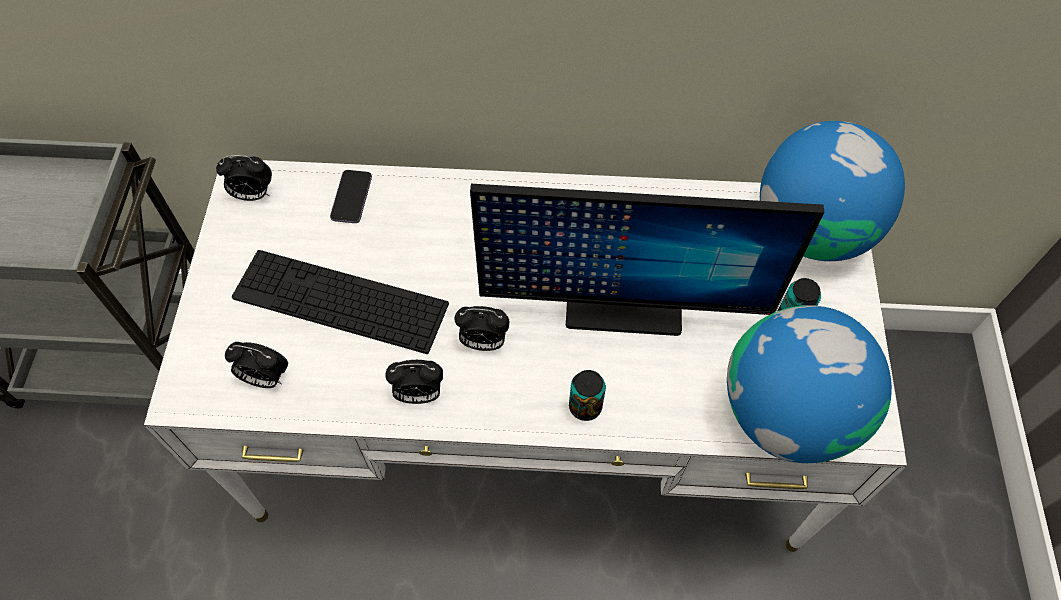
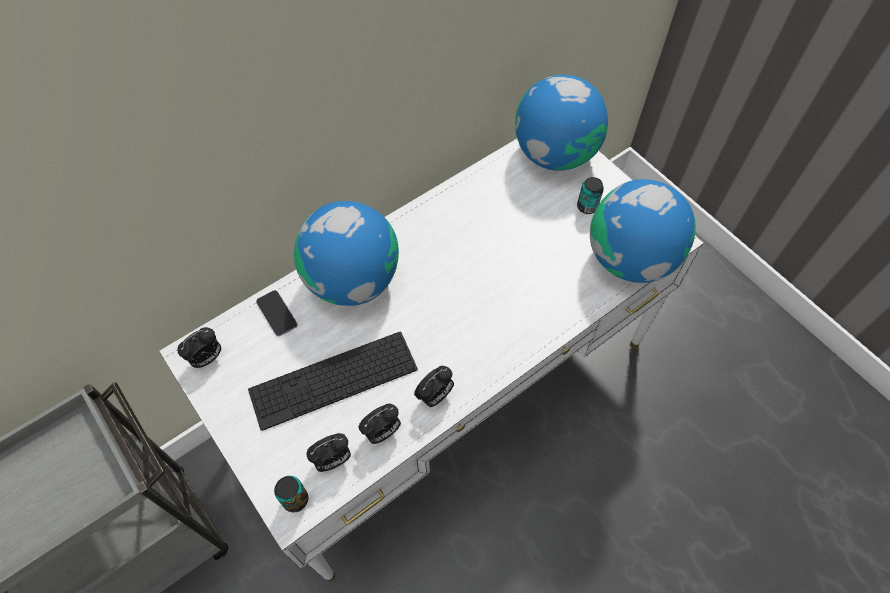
camera: 40 degrees left, 0 degrees up
(453, 215) = (352, 280): none -> globe
(483, 342) = (442, 339): alarm clock -> alarm clock (382, 432)
(585, 406) = (530, 331): can -> can (295, 499)
(622, 306) = (498, 263): monitor -> none

